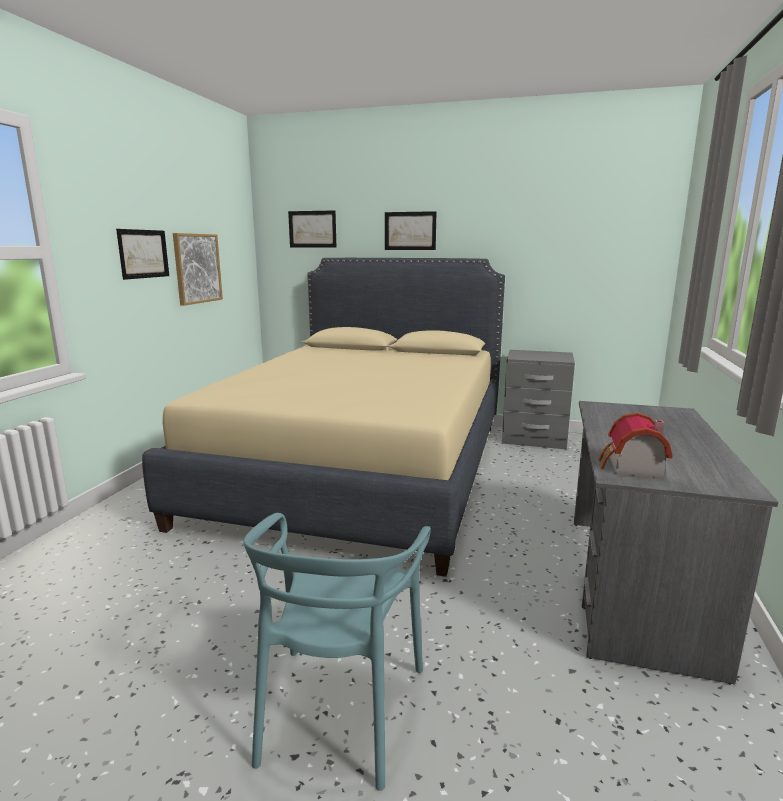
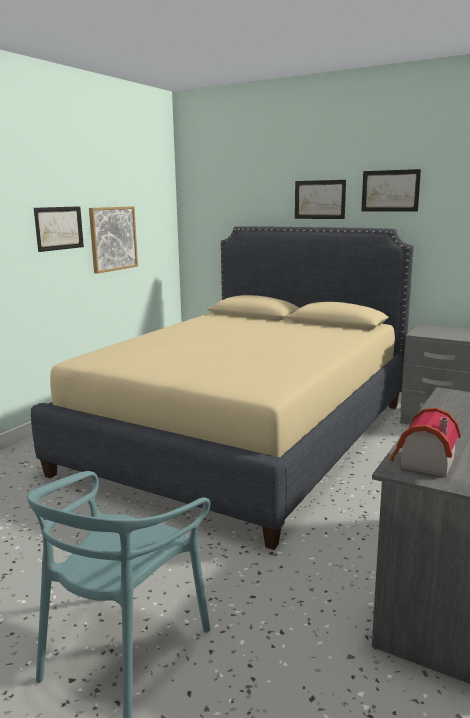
camera: 15 degrees right, 0 degrees up
(312, 229) = (228, 198): picture -> picture (390, 191)

